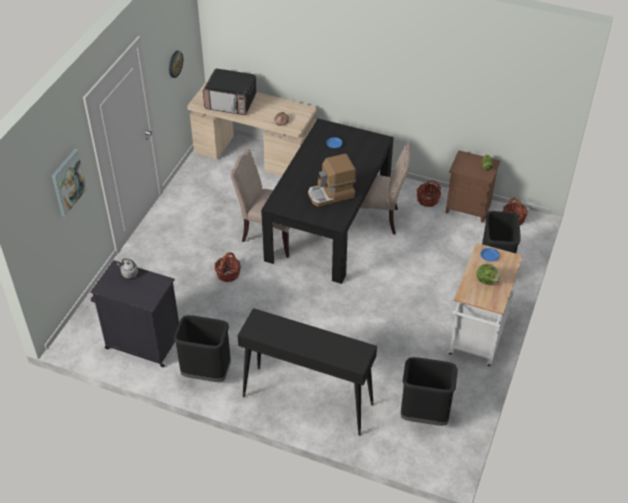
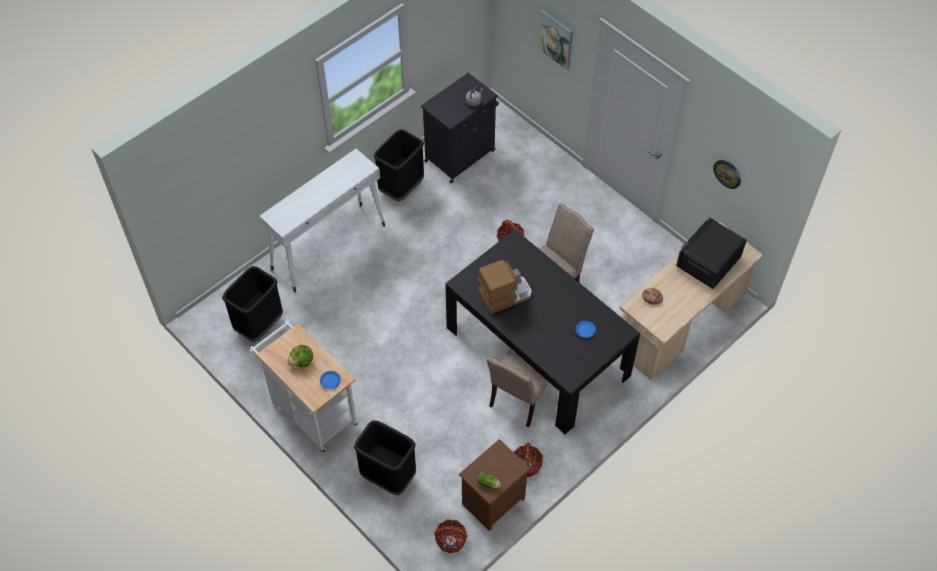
camera: 115 degrees right, 10 degrees up
(307, 400) = (329, 247): black console table -> white console table
(331, 194) = (504, 295): coffee machine -> coffee machine turned 60 degrees clockwise

